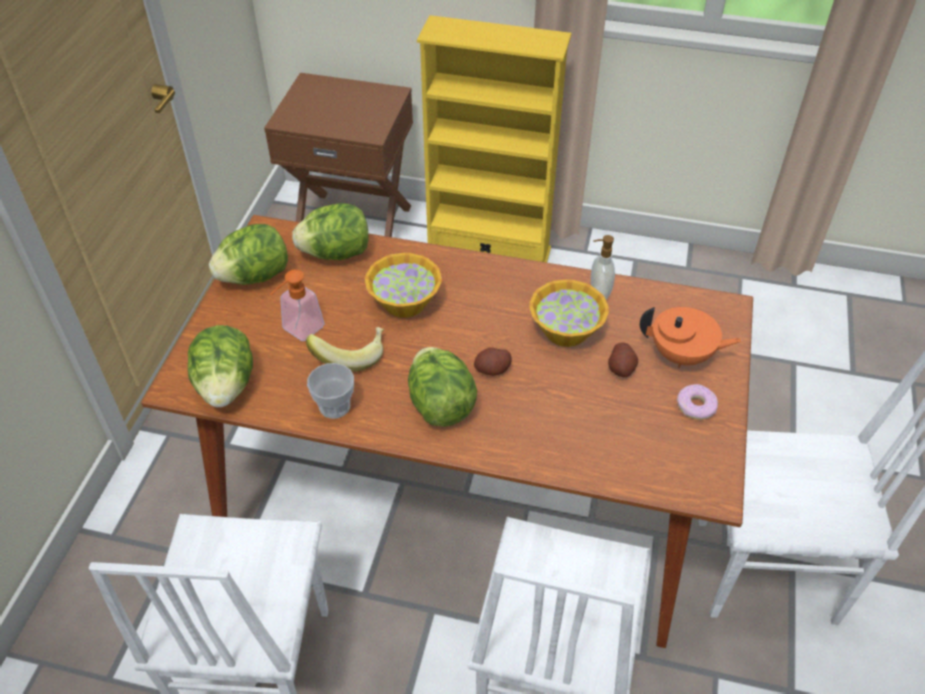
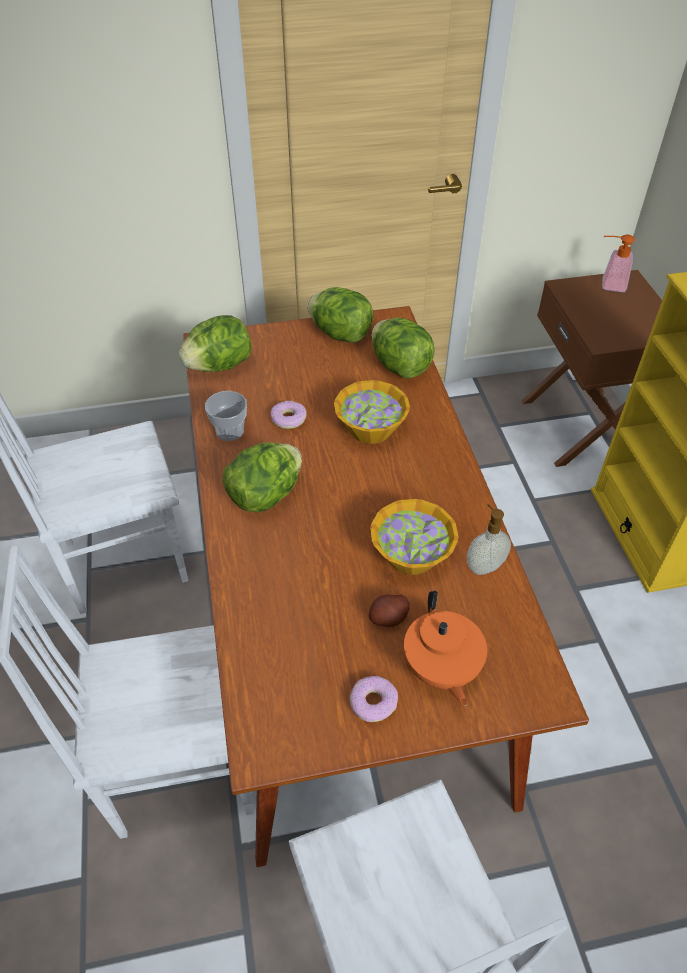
camera: 65 degrees right, 0 degrees up
(298, 331) = (296, 380): soap dispenser -> soap dispenser (608, 285)
(350, 355) = (288, 419): banana -> donut
(492, 369) = (327, 516): potato -> none

